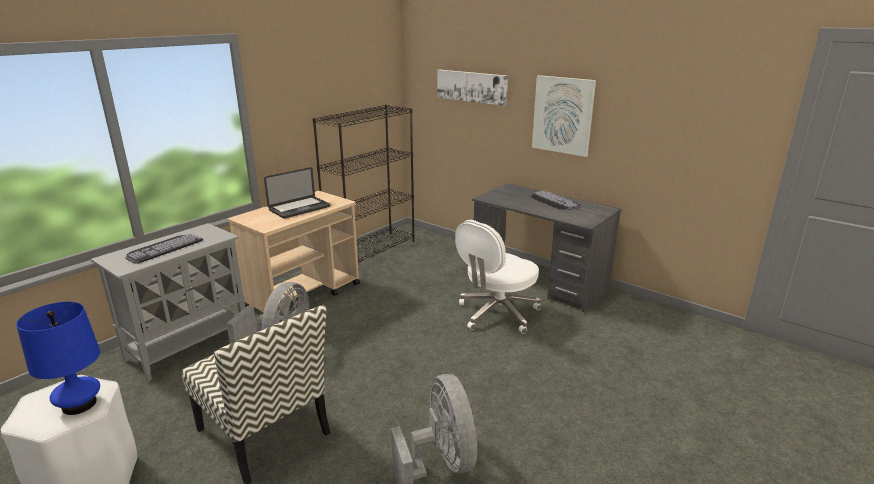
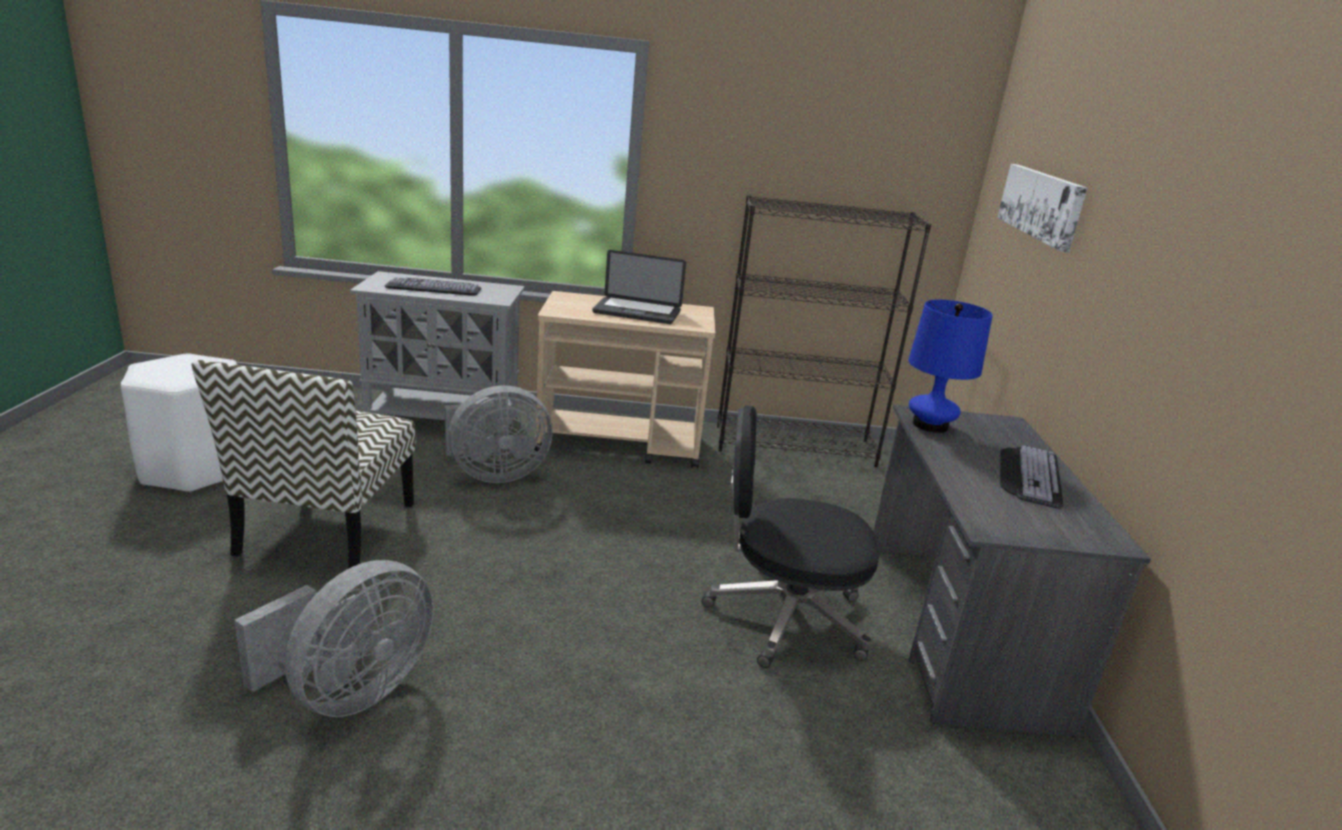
camera: 50 degrees right, 0 degrees up
(79, 404) = (180, 376): blue table lamp -> blue table lamp (930, 425)
(497, 313) = (784, 617): white office chair -> black office chair
(563, 115) = (1134, 294): picture -> none

